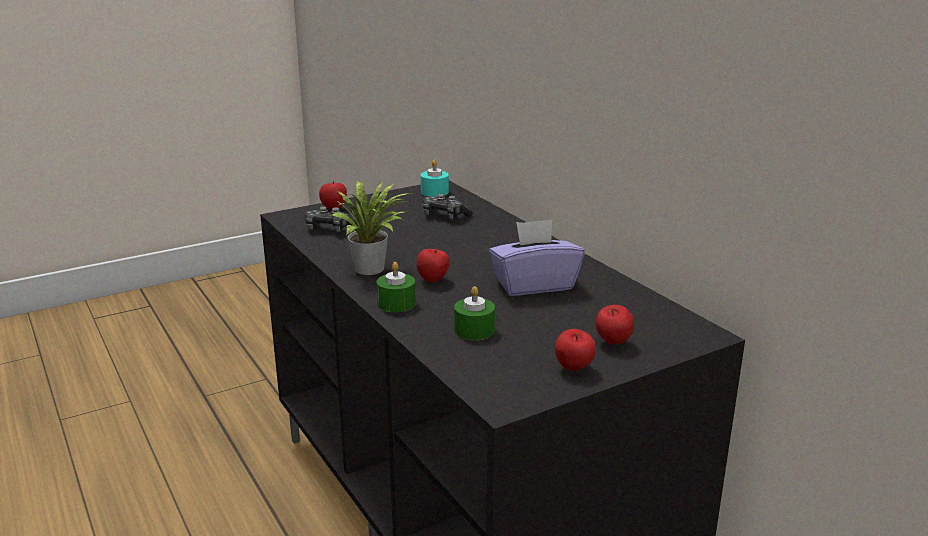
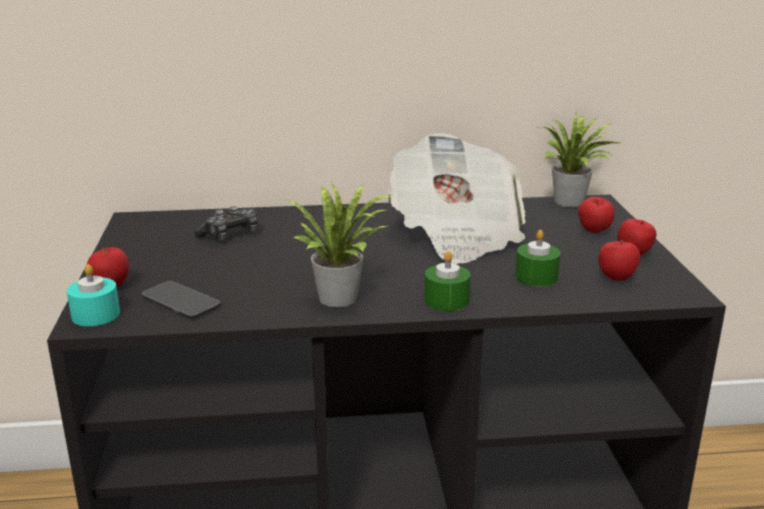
camera: 65 degrees left, 0 degrees up
(329, 229) = (181, 301): game controller -> phone
(433, 281) = (404, 272): apple -> apple (616, 278)
(434, 192) = (147, 225): turquoise candle -> turquoise candle (95, 315)
(534, 285) = (456, 233): purple tissue box -> newspaper
(683, 323) = (571, 203): none -> potted plant

